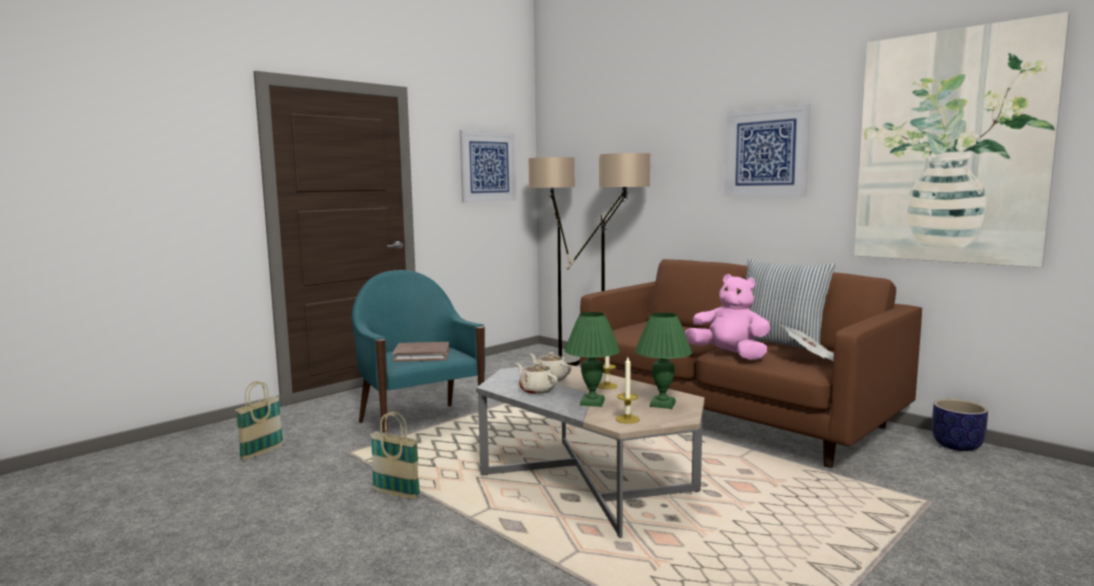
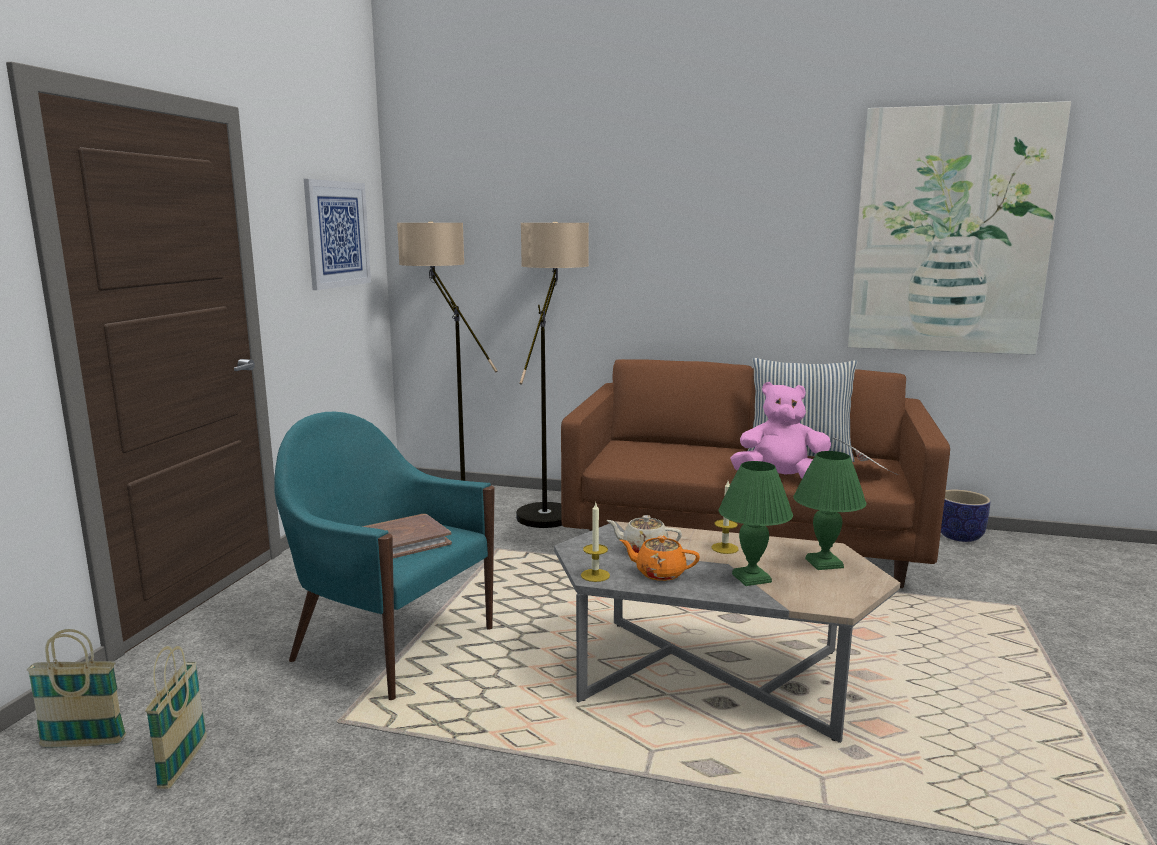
camera: 30 degrees left, 5 degrees up
(396, 494) = (501, 770): basket -> basket (84, 743)
(536, 390) = (659, 573): beige teapot -> orange teapot
(627, 419) = (828, 595): candle -> candle (595, 575)
(766, 152) = (740, 227): picture -> none

